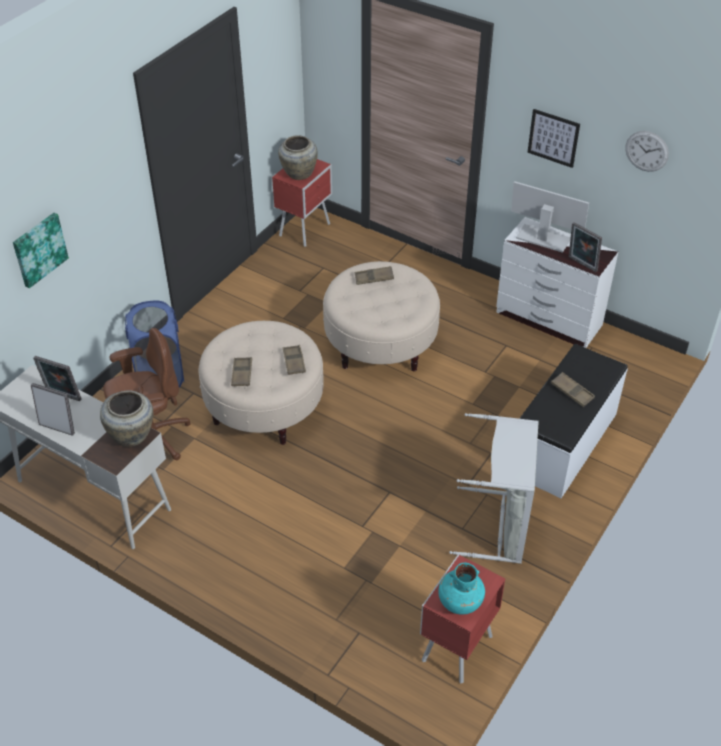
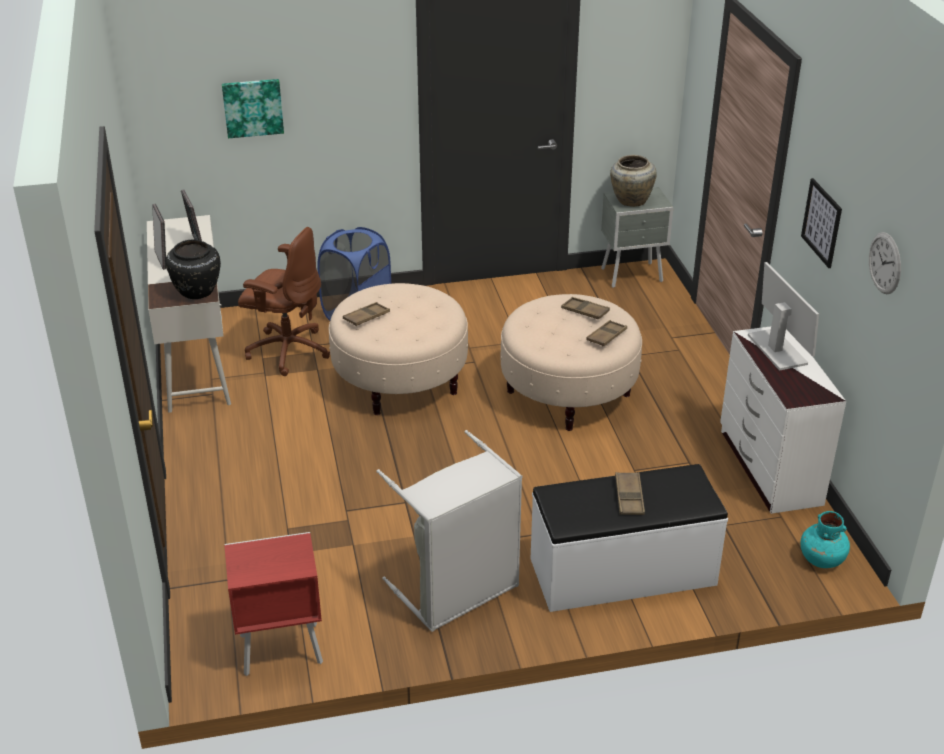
camera: 45 degrees right, 10 degrees down
(132, 436) = (197, 292): beige vase -> black vase
(294, 362) = (419, 332): brown tray -> brown tray (606, 336)
(306, 230) = (633, 276): red nightstand -> grey nightstand
(459, 601) = (255, 563): turquoise vase -> turquoise vase (821, 559)
(581, 265) = (782, 390): picture frame -> none

